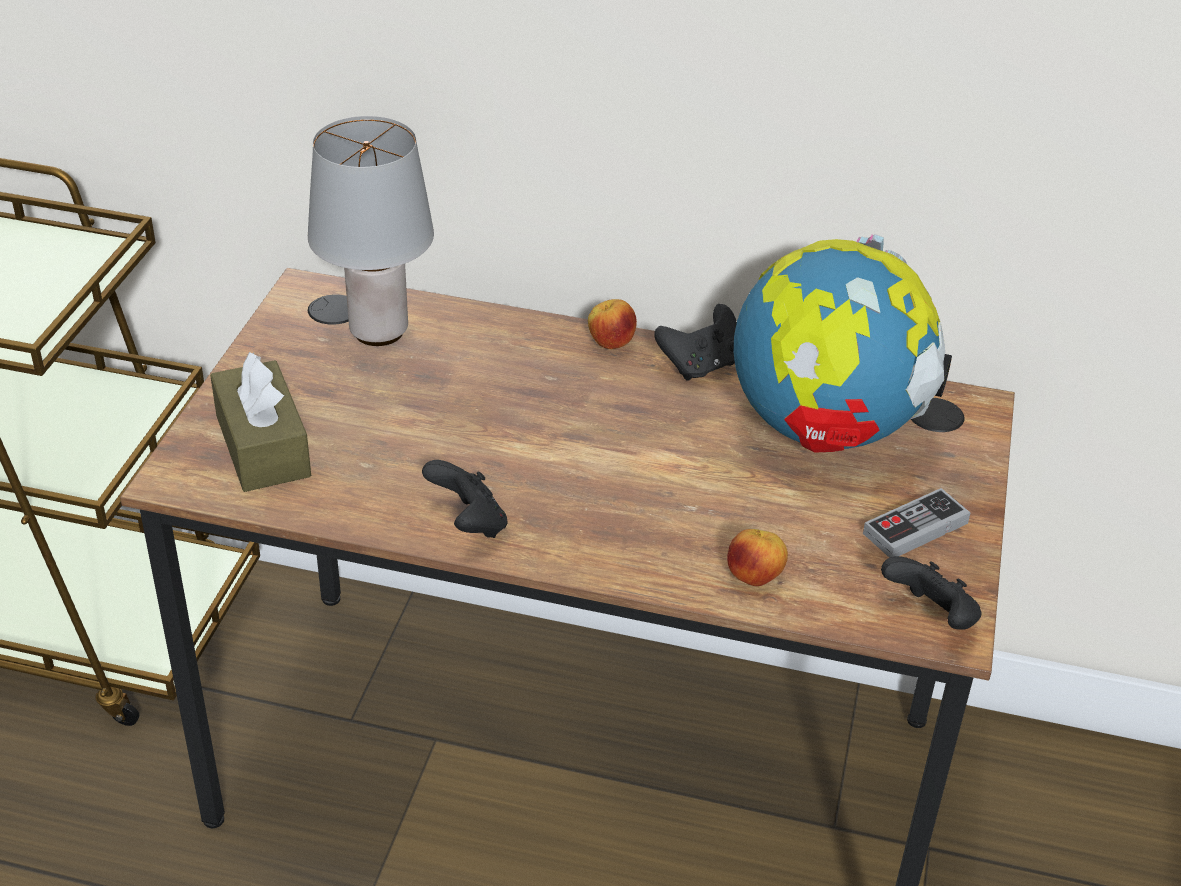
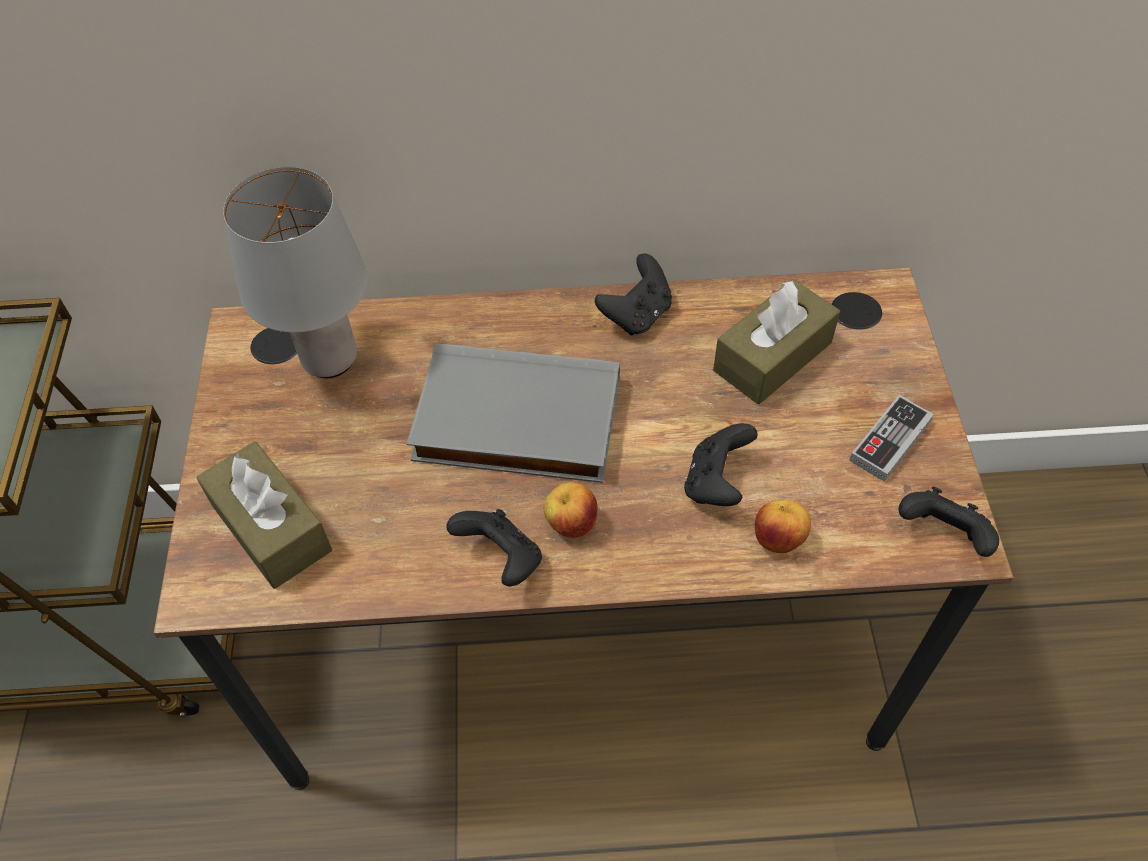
camera: 15 degrees left, 15 degrees up
(534, 423) = (515, 424): none -> grey book
(610, 344) = (548, 313): apple -> apple (571, 524)
(713, 517) = (716, 483): none -> black game controller
(825, 431) = (772, 356): globe -> brown tissue box

